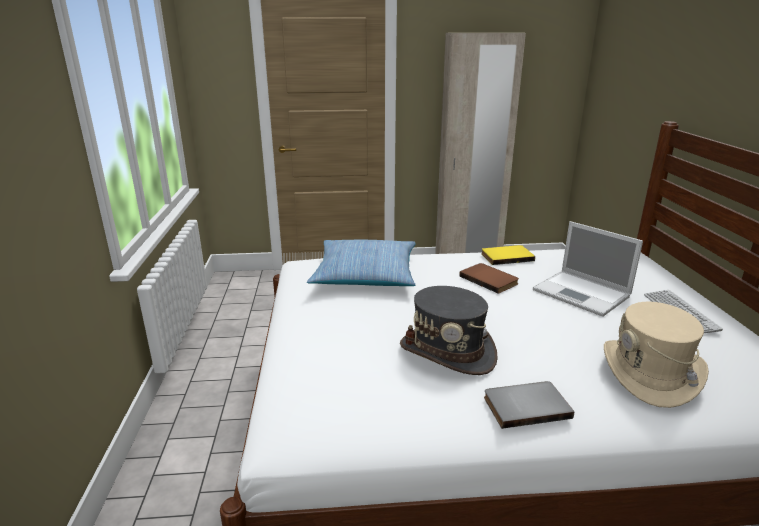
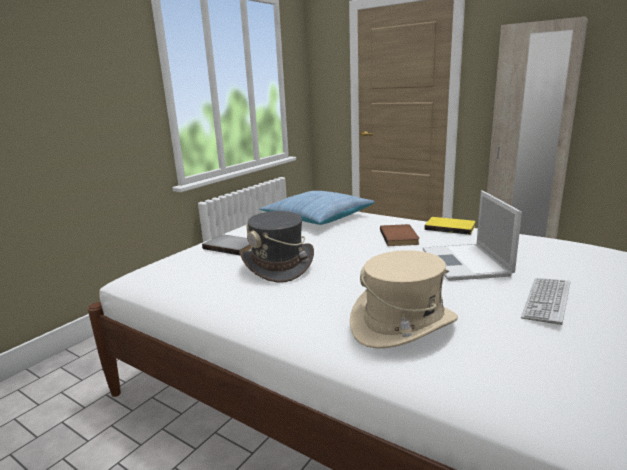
camera: 40 degrees right, 5 degrees down
(525, 405) = (266, 306): grey book -> grey book (232, 246)

